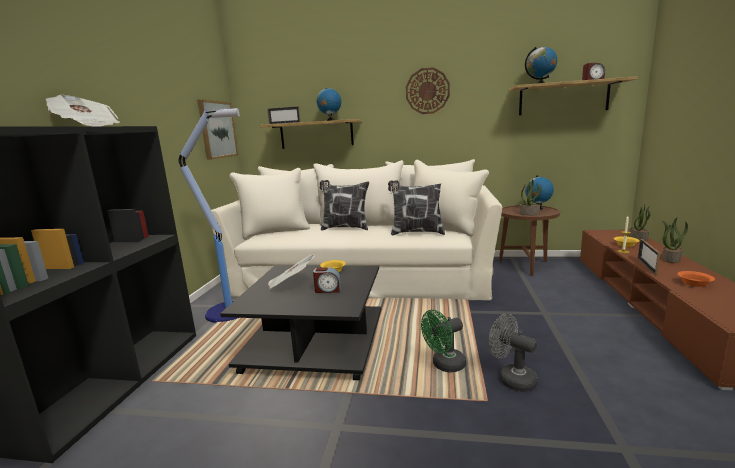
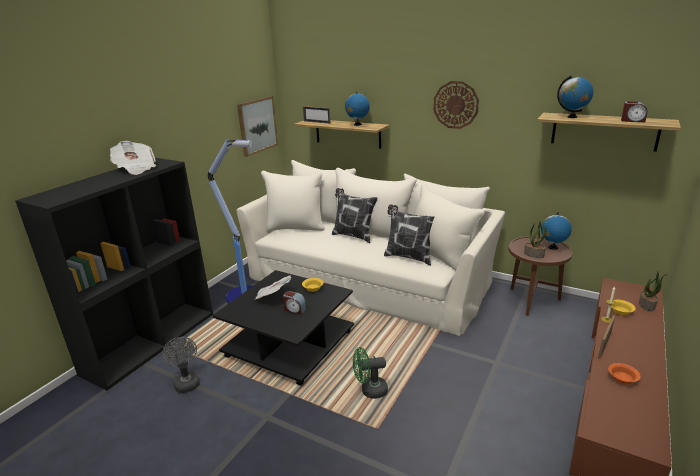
camera: 20 degrees right, 10 degrees up
(511, 378) = (411, 416): grey fan -> grey fan (186, 381)
(670, 259) = (643, 342): potted plant -> none

